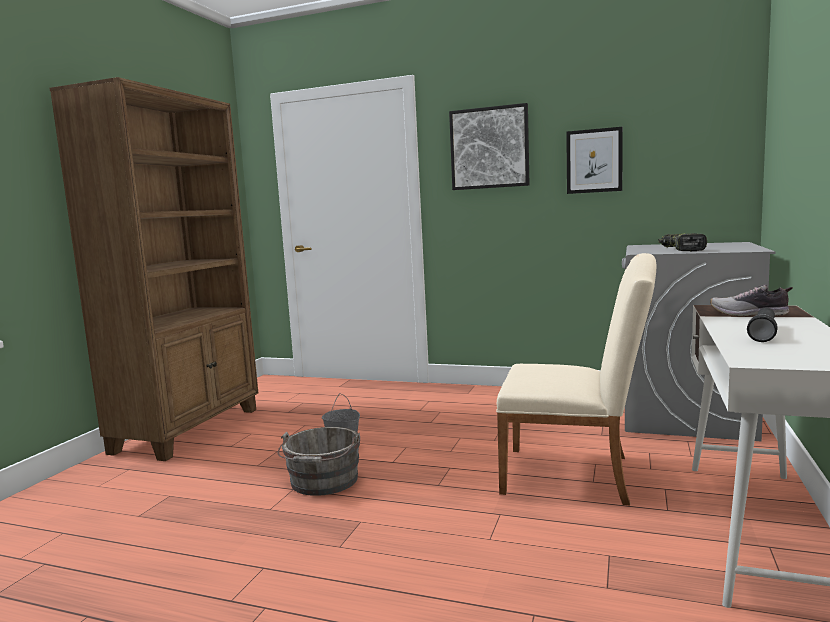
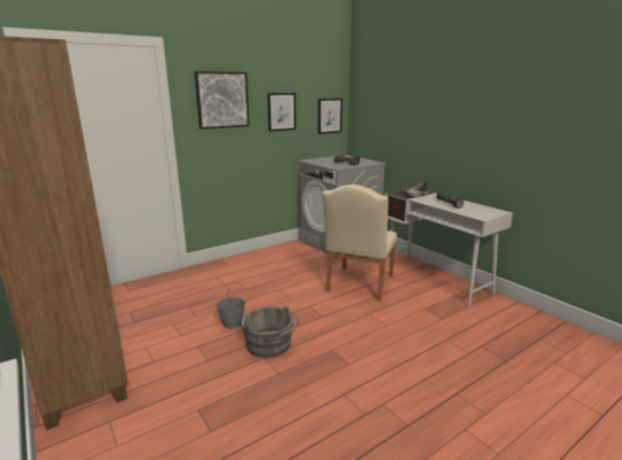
camera: 55 degrees left, 10 degrees up
(576, 475) = (358, 285): beige chair -> beige chair turned 150 degrees clockwise
(708, 164) = (329, 116): none -> picture

